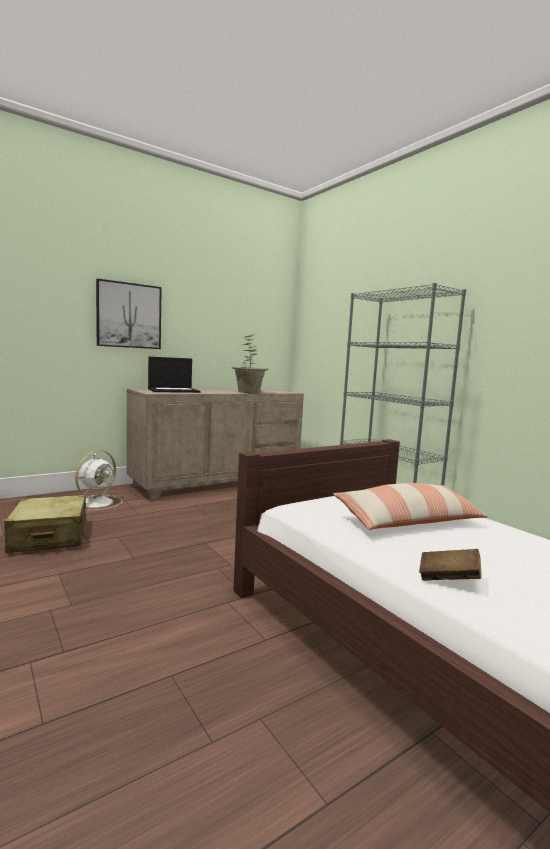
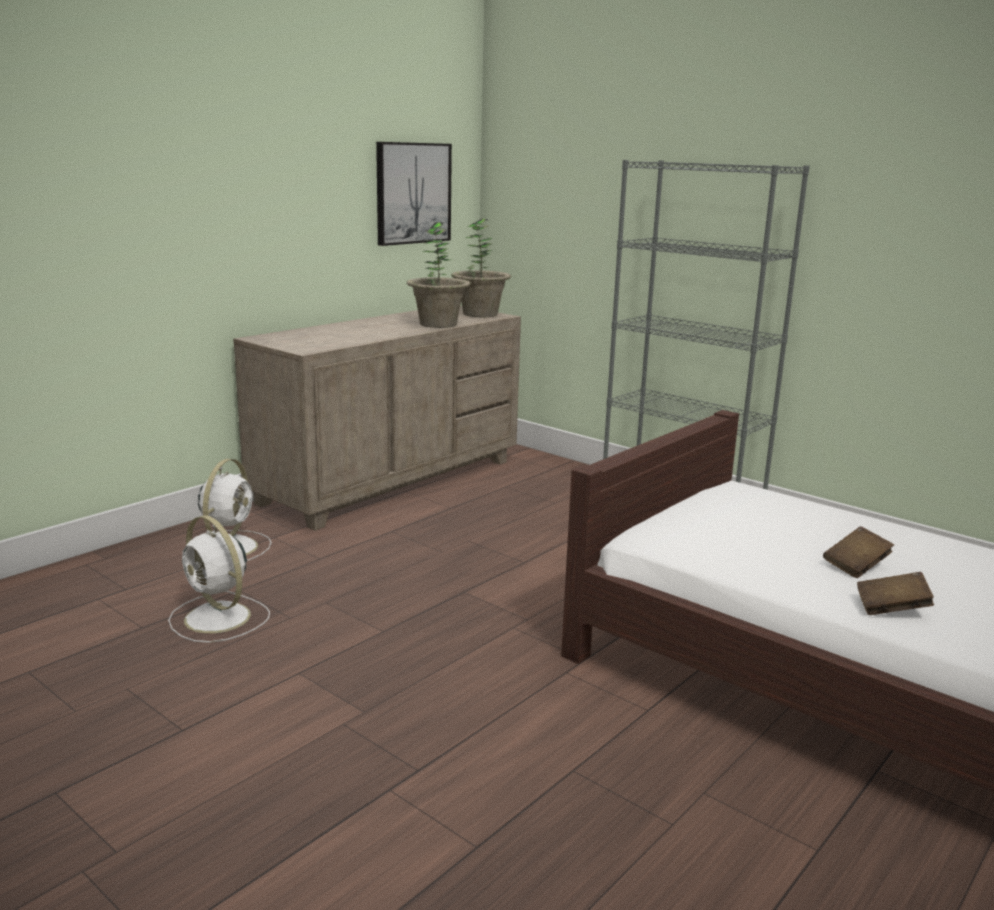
camera: 15 degrees left, 10 degrees up
(49, 537) = (219, 619): beige suitcase -> white fan
(129, 315) = (226, 204): picture -> picture (412, 193)
(174, 390) = (321, 336): laptop -> none
(281, 391) = (480, 314): none -> potted plant
(407, 521) = (797, 536): pillow -> none
(440, 545) = (856, 566): none -> brown book

